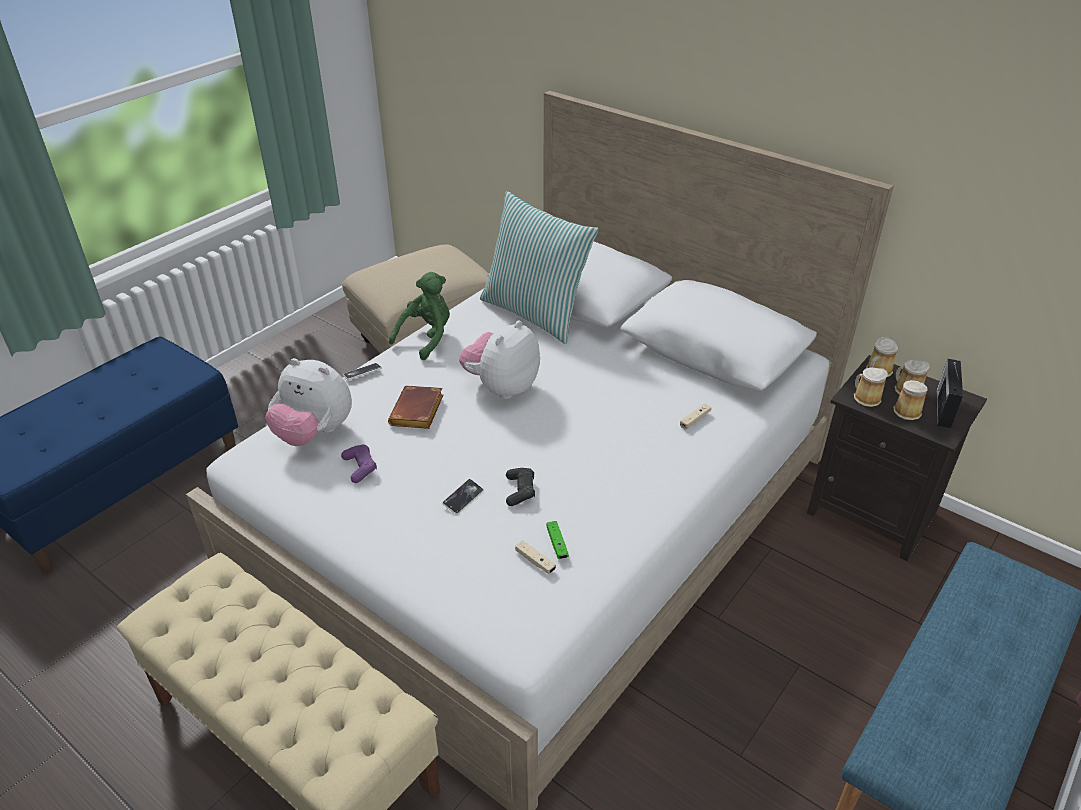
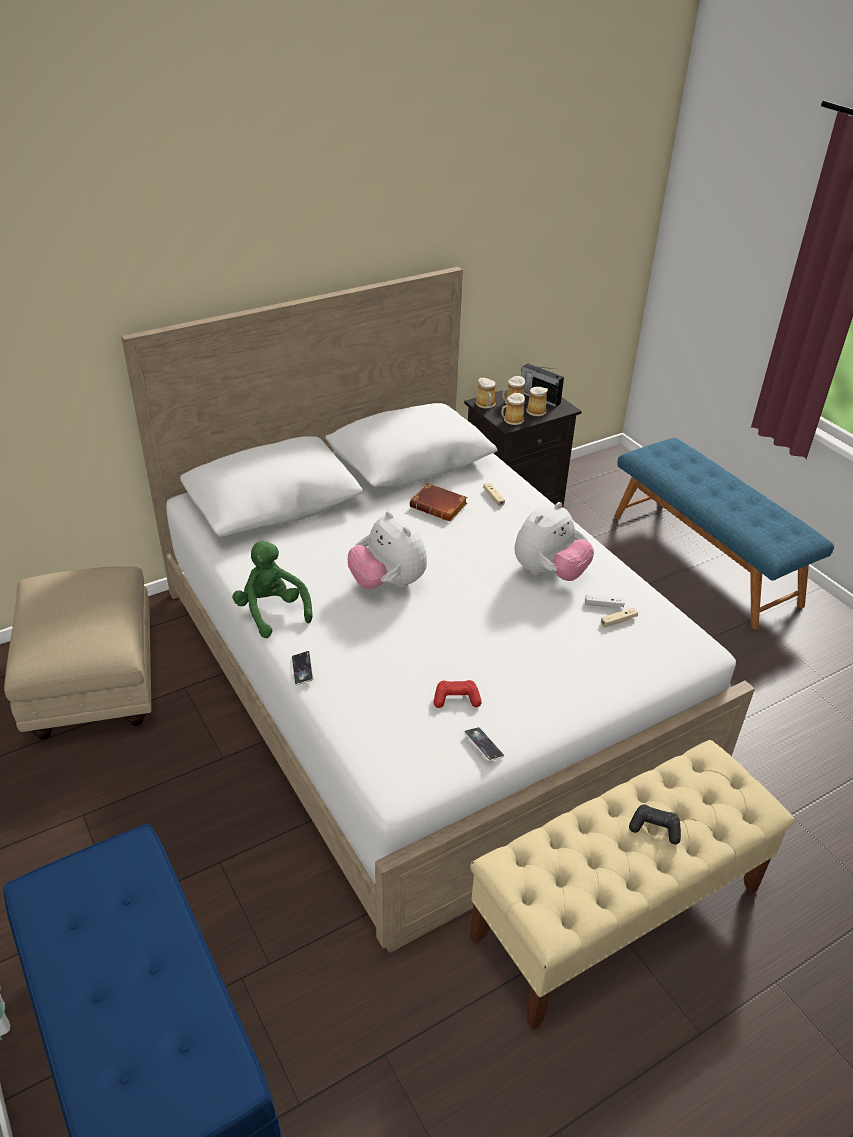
camera: 70 degrees left, 0 degrees up
(314, 433) = (385, 723): plush toy -> plush toy (549, 573)
(360, 467) = (456, 699): purple game controller -> red game controller
(418, 413) = (394, 644): brown book -> brown book (440, 506)
(463, 498) = (530, 642): phone -> phone (483, 746)
(520, 491) = (534, 608): black game controller -> black game controller (655, 828)
(535, 313) = (284, 533): pillow -> none
(557, 544) = (604, 605): green game controller -> white game controller

